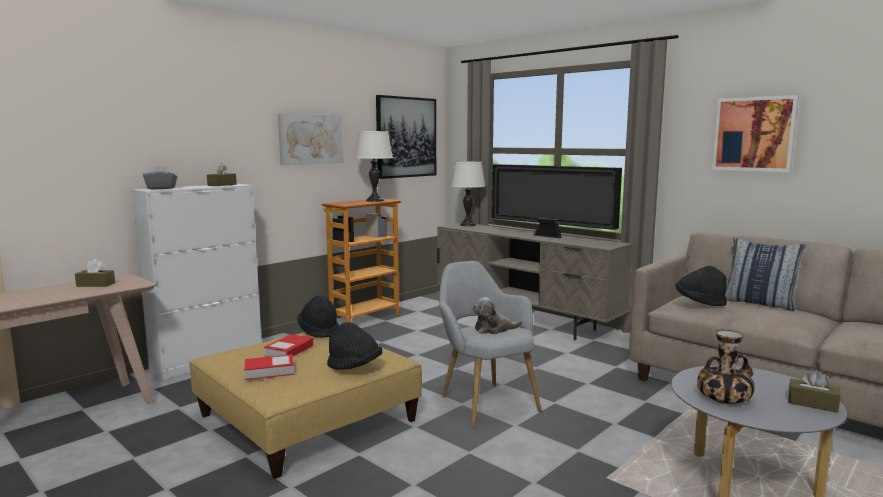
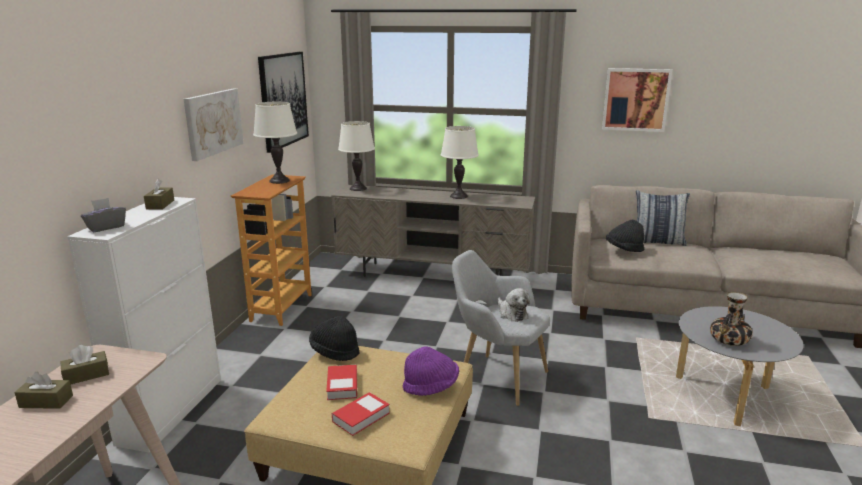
camera: 30 degrees left, 10 degrees up
(354, 367) = (431, 386): black hat -> purple hat
(494, 329) = (511, 313): plush toy -> plush toy turned 75 degrees counterclockwise
(550, 236) = (459, 196): television -> white table lamp
(812, 403) = (774, 330): brown tissue box -> brown tissue box (46, 401)

